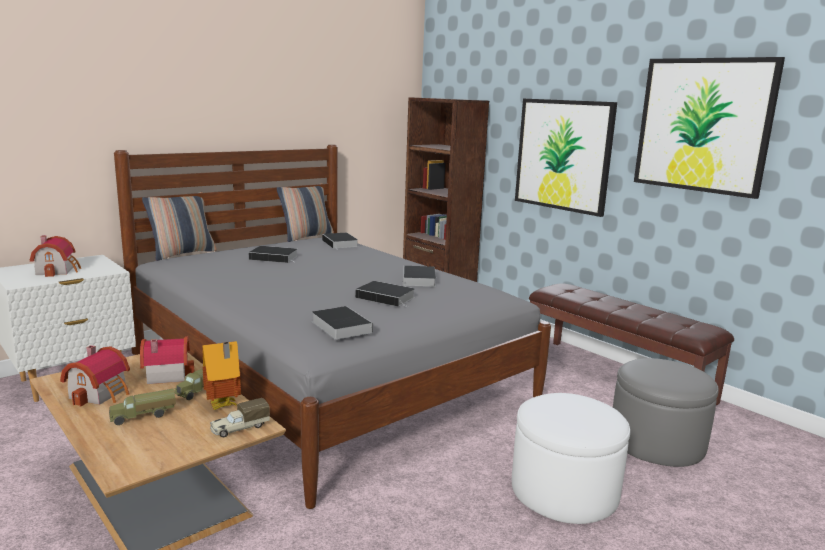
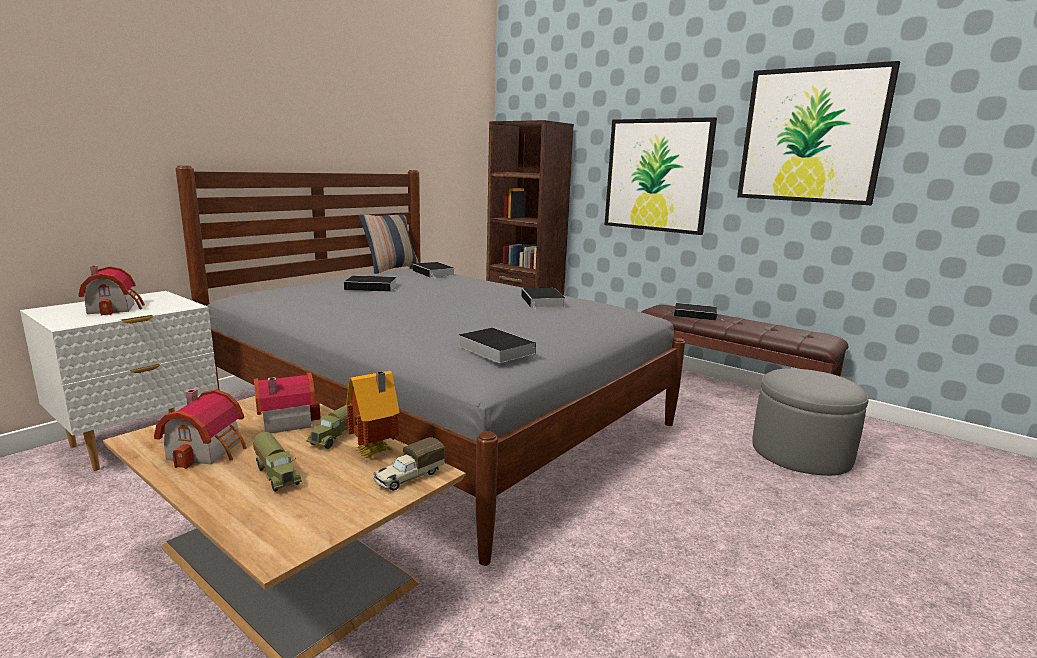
camera: 10 degrees left, 0 degrees up
(143, 416) = (277, 474): toy truck -> toy truck turned 90 degrees counterclockwise
(182, 254) = (261, 288): pillow -> none
(387, 297) = (523, 319): book -> book (696, 315)
(564, 490) = (744, 512): white ottoman -> none

